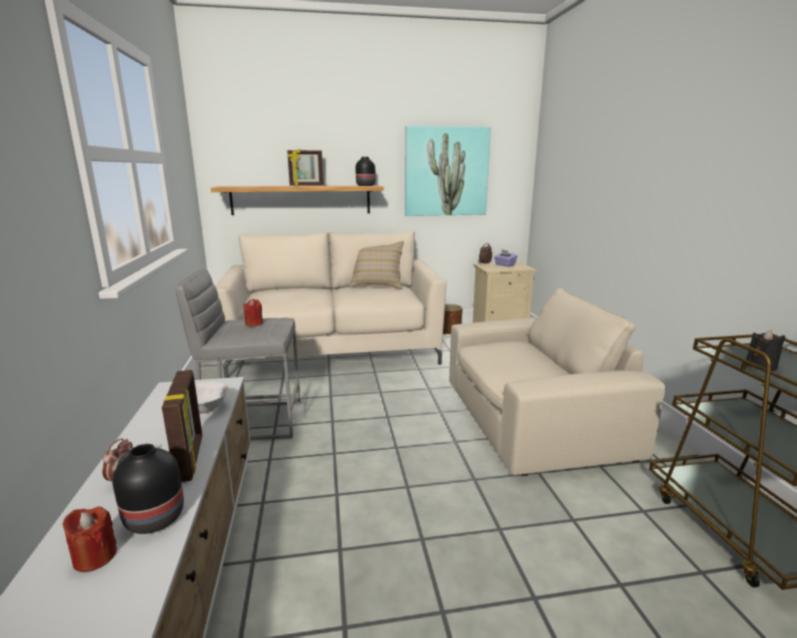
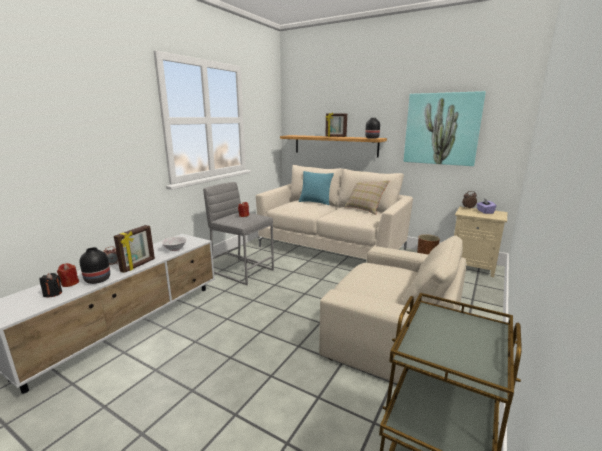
camera: 40 degrees right, 0 degrees up
(297, 288) = (315, 202): none -> turquoise pillow
(760, 366) = (434, 331): black candle -> black candle (53, 293)

